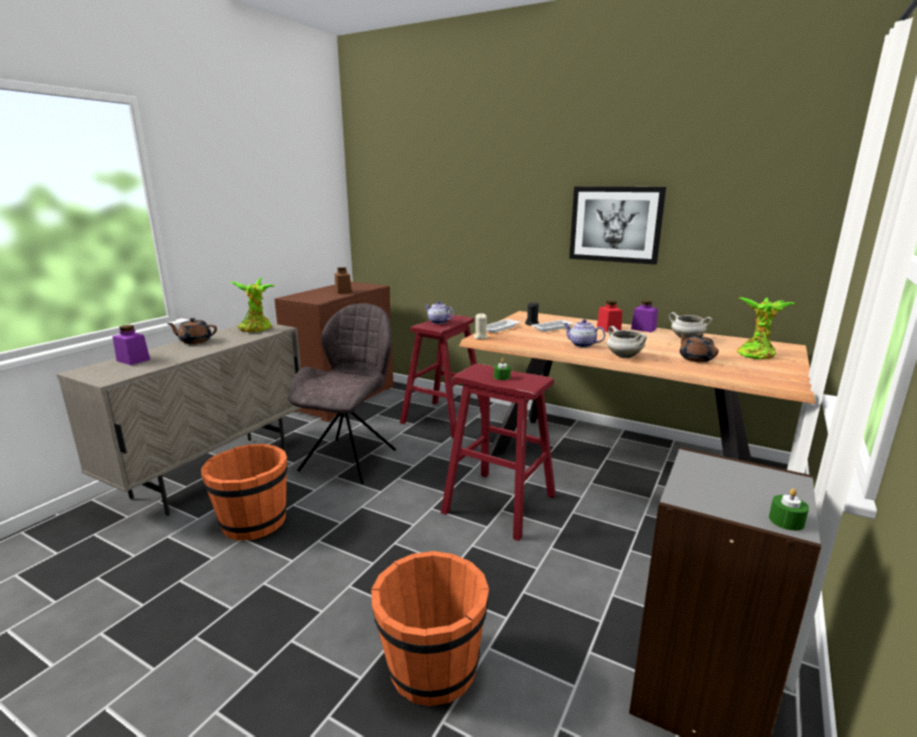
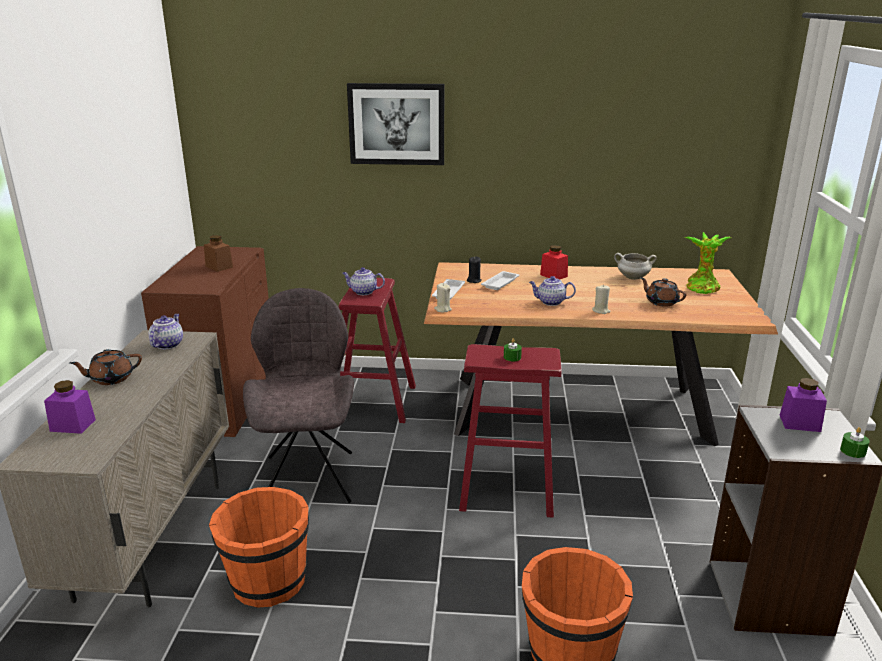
camera: 25 degrees left, 5 degrees up
(256, 329) = (167, 344): potted plant -> teapot
(615, 224) = (545, 162): picture -> picture (396, 124)
(623, 356) = (601, 311): white cooking pot -> beige candle
(643, 329) = (584, 270): purple jar -> purple jar (799, 423)

